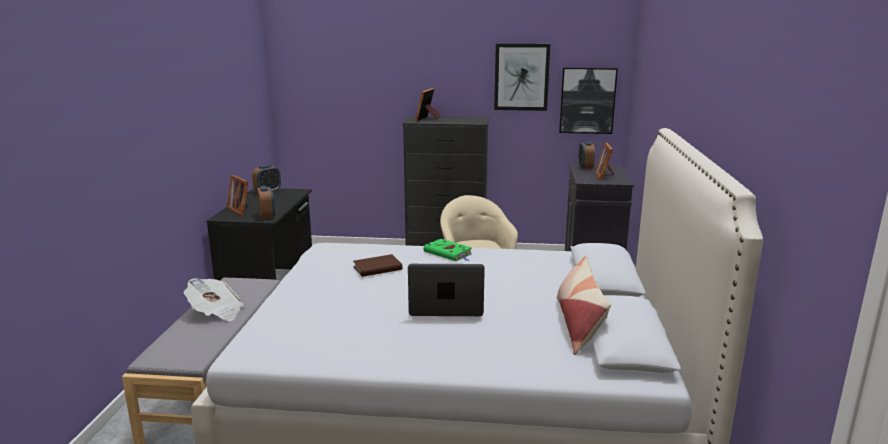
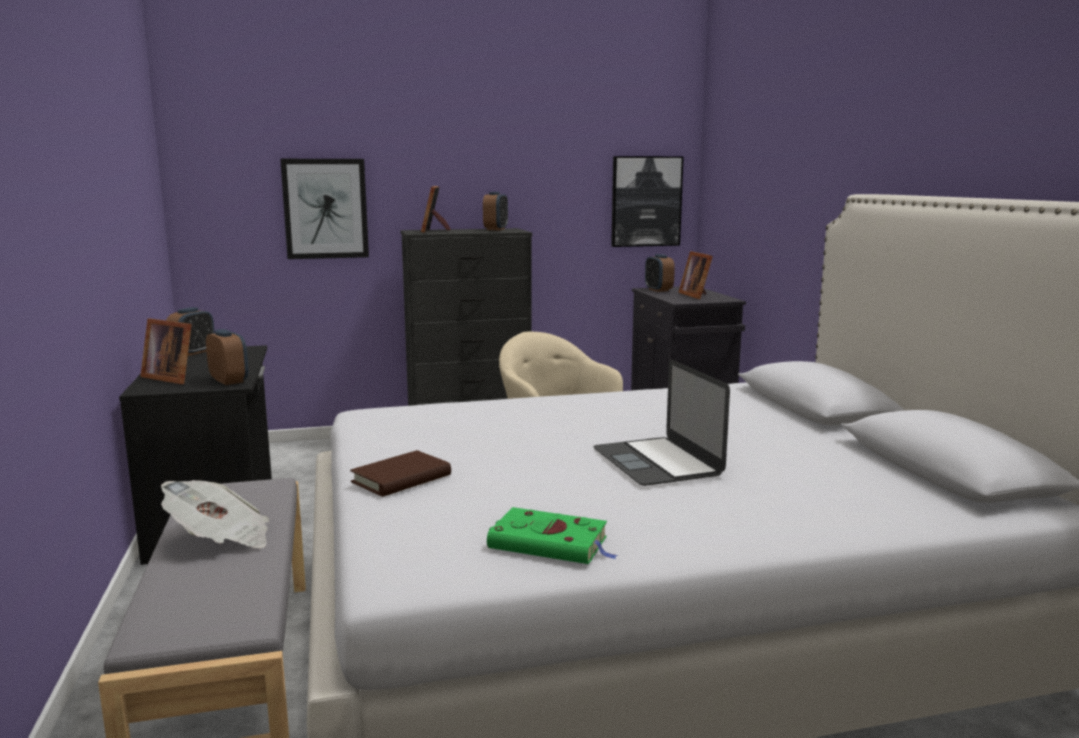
camera: 20 degrees left, 5 degrees down
(377, 268) = (493, 428): brown book -> brown book (401, 479)
(446, 305) = (657, 461): laptop -> laptop turned 90 degrees counterclockwise
(449, 253) = (573, 401): green book -> green book (551, 543)
(469, 119) = (496, 229): none -> alarm clock
(521, 77) = (559, 170): picture -> picture (325, 208)
(579, 324) = (865, 459): pillow -> none

